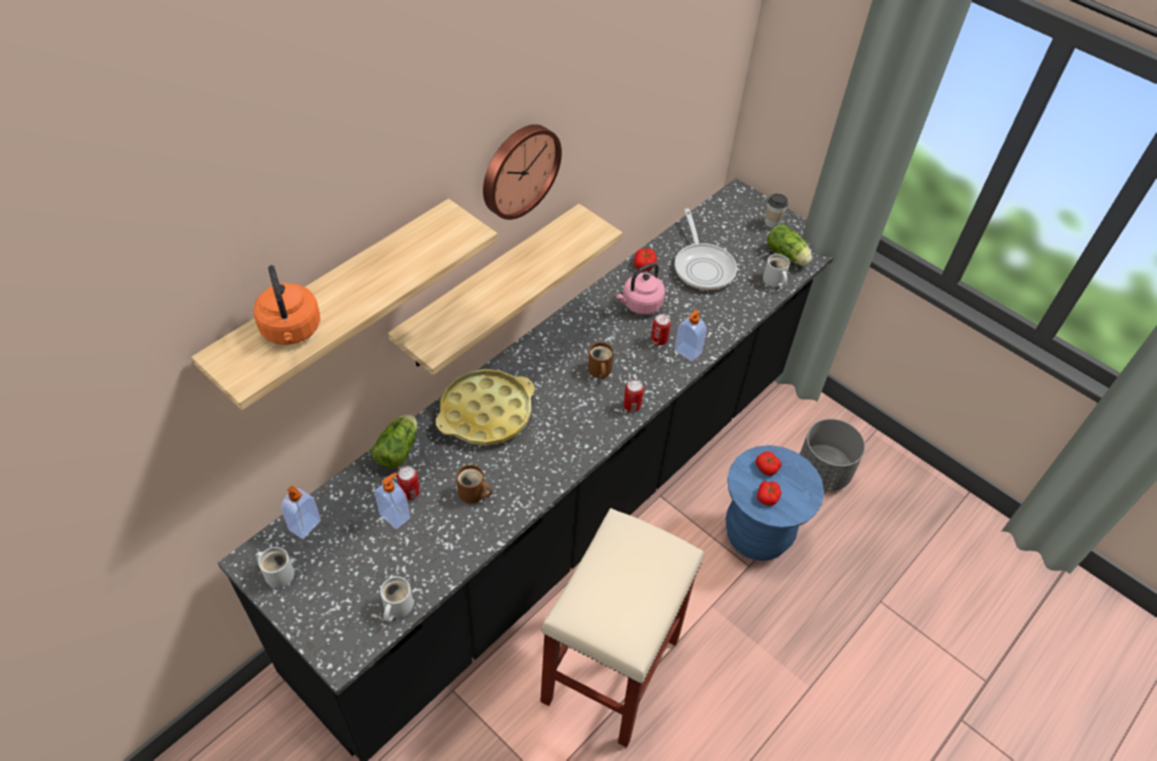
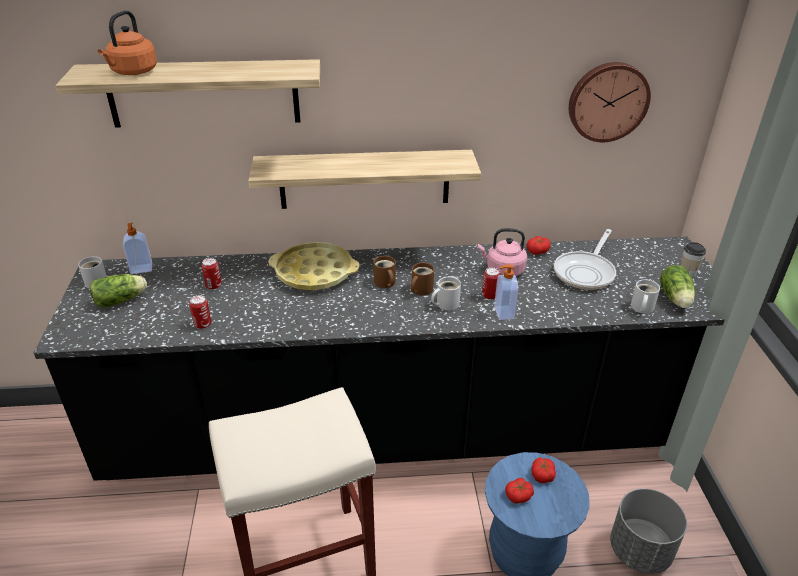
camera: 45 degrees right, 15 degrees down
(395, 515) = (189, 291): soap dispenser -> none
(396, 607) = (121, 334): white mug -> white mug (445, 304)
(399, 448) = (240, 262): lettuce -> lettuce (122, 300)
(473, 494) = (246, 307): brown mug -> brown mug (385, 283)
(518, 170) = (399, 73): wall clock -> wall clock (607, 101)
(632, 406) = (416, 320): can -> can (203, 324)

